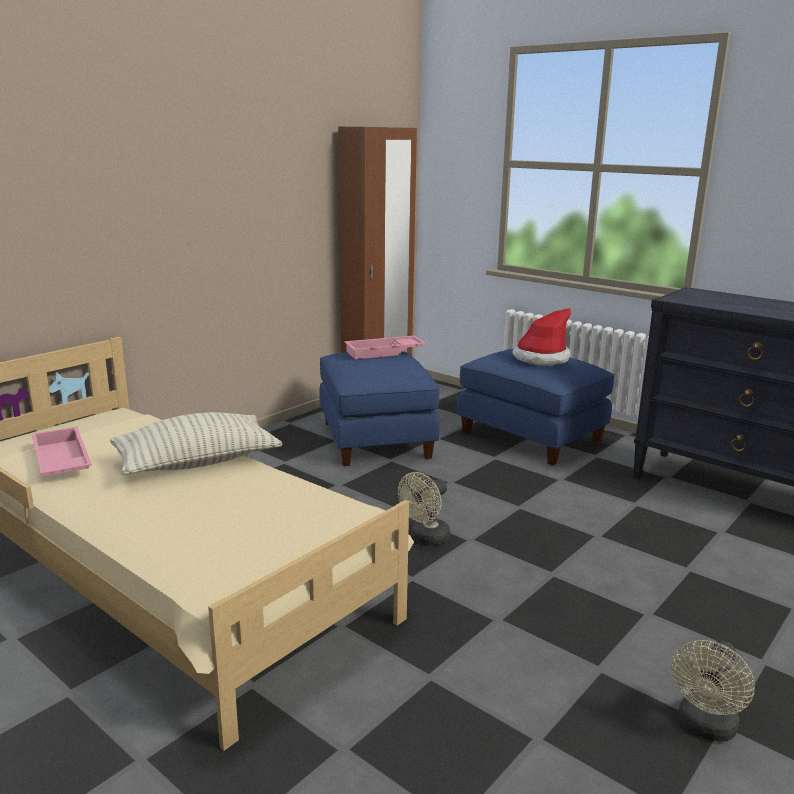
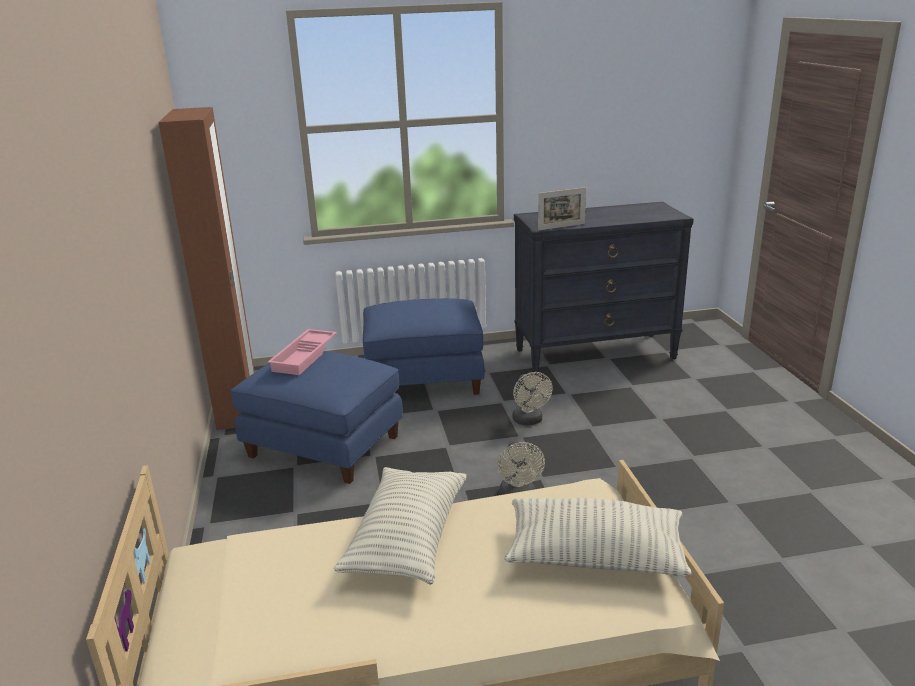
camera: 50 degrees left, 5 degrees up
(60, 461) = (290, 630): pink tray -> none
(251, 539) = (594, 556): none -> pillow
(540, 358) = (425, 308): hat -> none
(696, 303) = (561, 227): none -> picture frame
(705, 728) = (806, 496): beige fan -> beige fan (529, 421)

